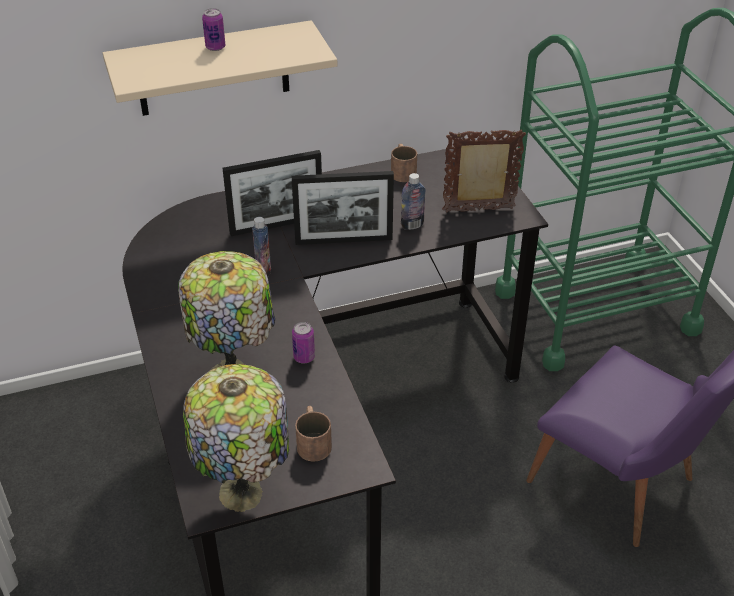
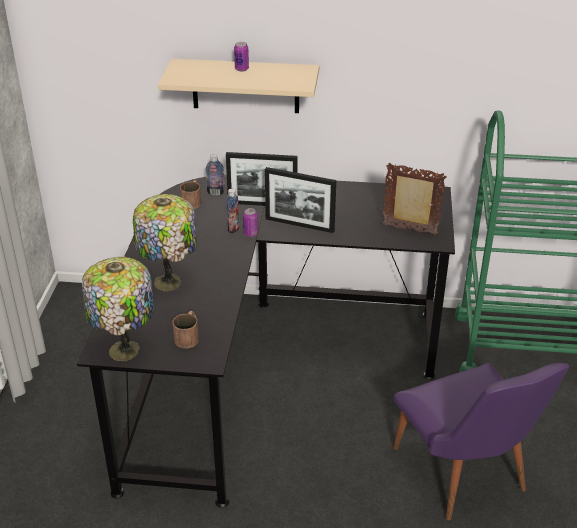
camera: 25 degrees right, 5 degrees down
(304, 357) = (220, 287): can -> can (250, 233)
(402, 171) = (374, 191): brown mug -> brown mug (193, 201)
(412, 225) = (354, 227): bottle -> bottle (216, 193)

